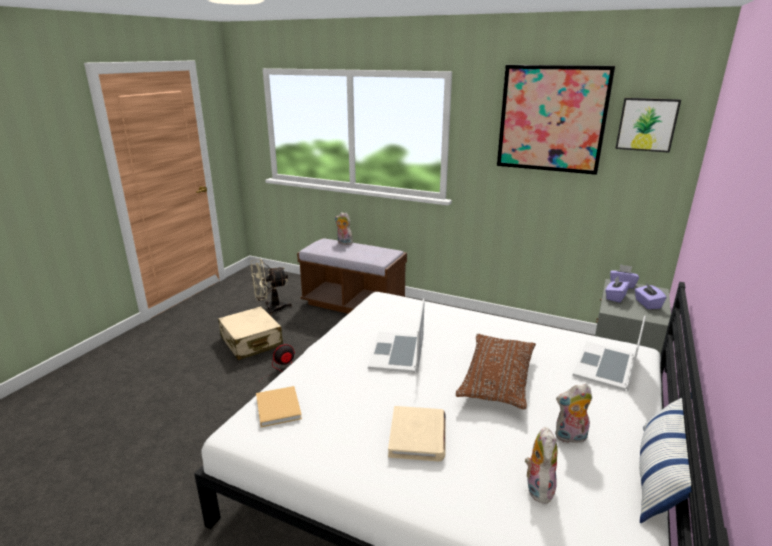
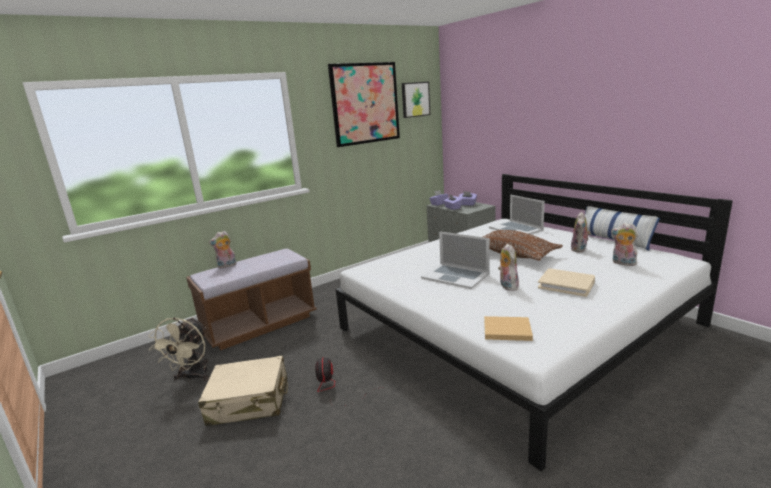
camera: 60 degrees left, 5 degrees down
(390, 391) = (507, 286): none -> plush toy

